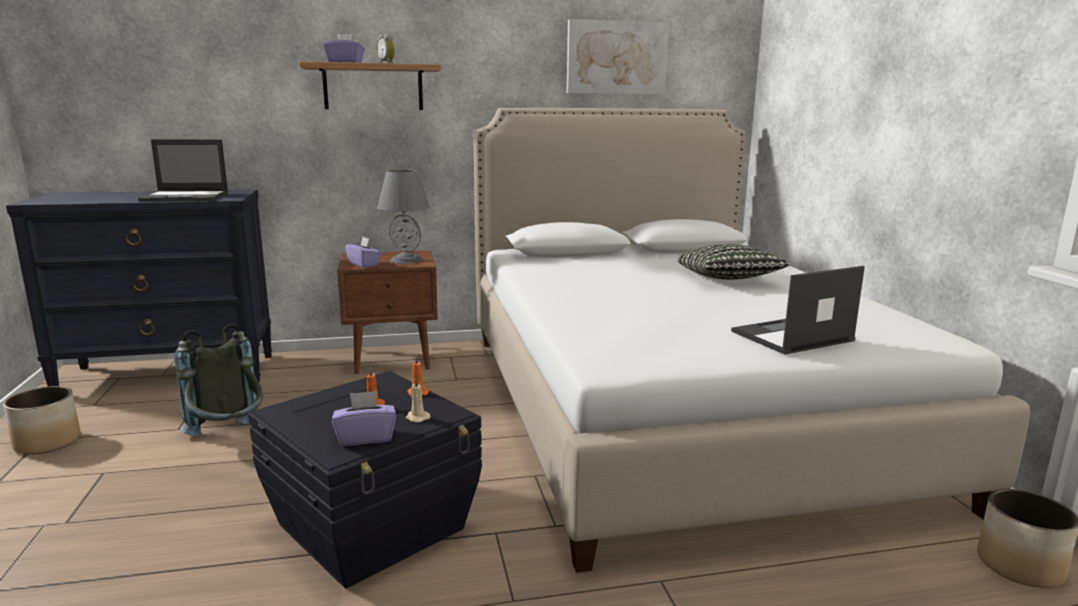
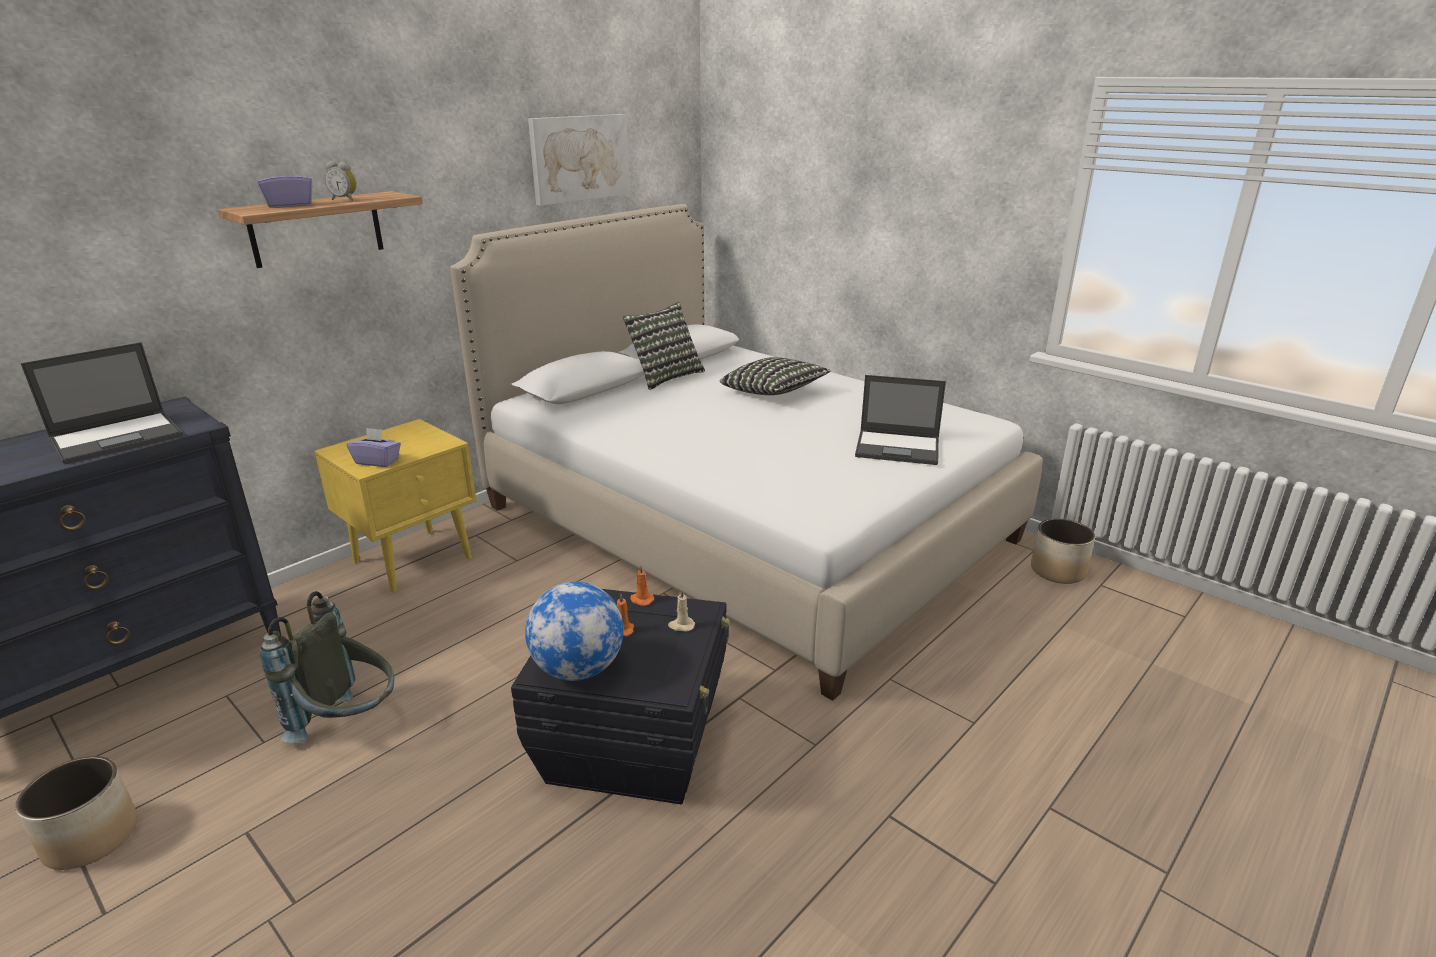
camera: 35 degrees left, 10 degrees up
(301, 417) = (578, 669): none -> globe
(365, 437) = (670, 663): purple tissue box -> none
(393, 359) = (415, 559): brown nightstand -> yellow nightstand
(406, 260) = (418, 442): grey table lamp -> none
(646, 255) = (665, 376): none -> pillow
(791, 336) = (898, 448): laptop -> laptop turned 105 degrees counterclockwise

